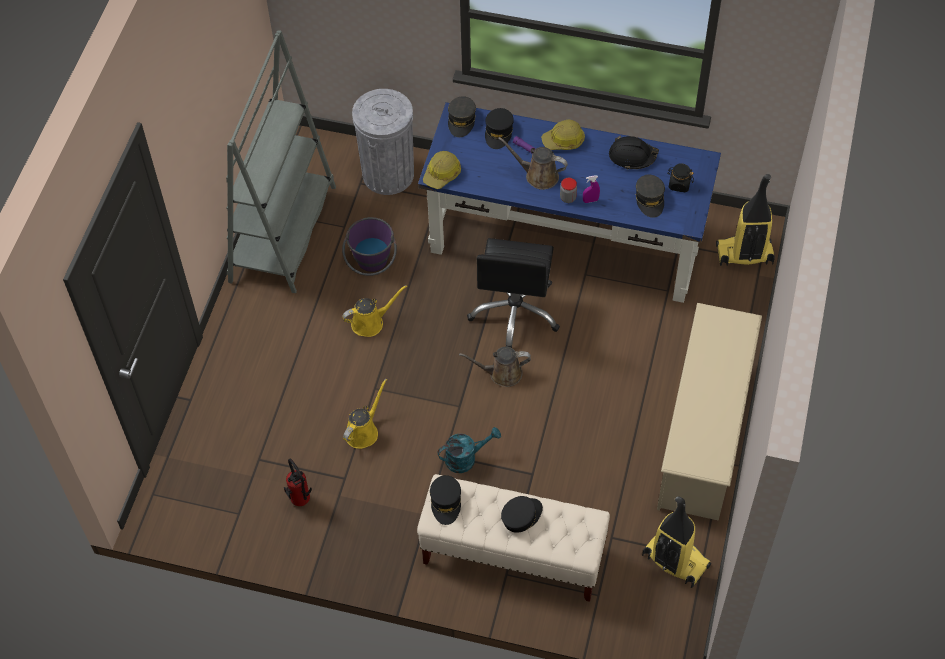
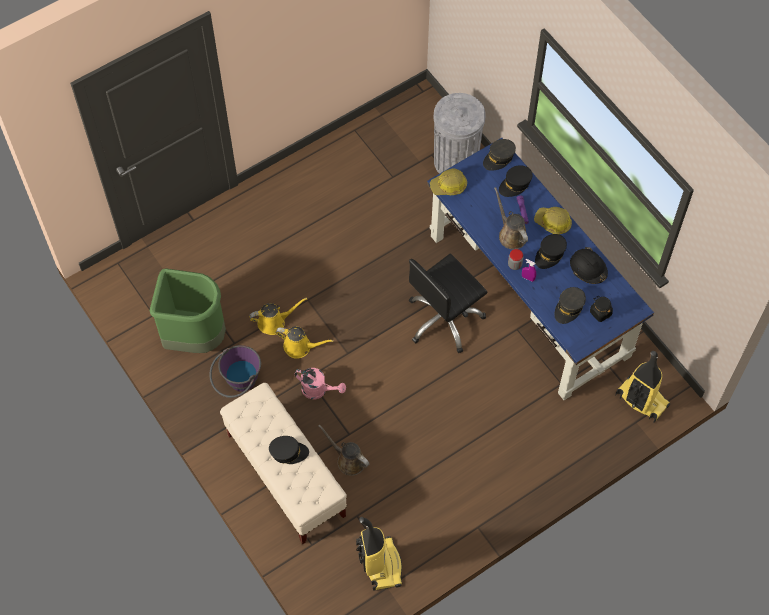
camera: 40 degrees right, 5 degrees up
(283, 234) = (350, 153): grey bookcase -> none
(301, 503) = (194, 337): fire extinguisher -> green trash can
(370, 322) = (347, 254): yellow watering can -> yellow watering can (300, 347)
(372, 265) = (385, 216): purple bucket -> purple bucket (238, 383)
(446, 502) = (252, 406): black cap -> black cap (550, 254)
(466, 458) = (318, 390): turquoise watering can -> pink watering can
(502, 373) = (395, 353): brown watering can -> brown watering can (348, 460)
(703, 435) = (484, 500): beige shoe rack -> none

